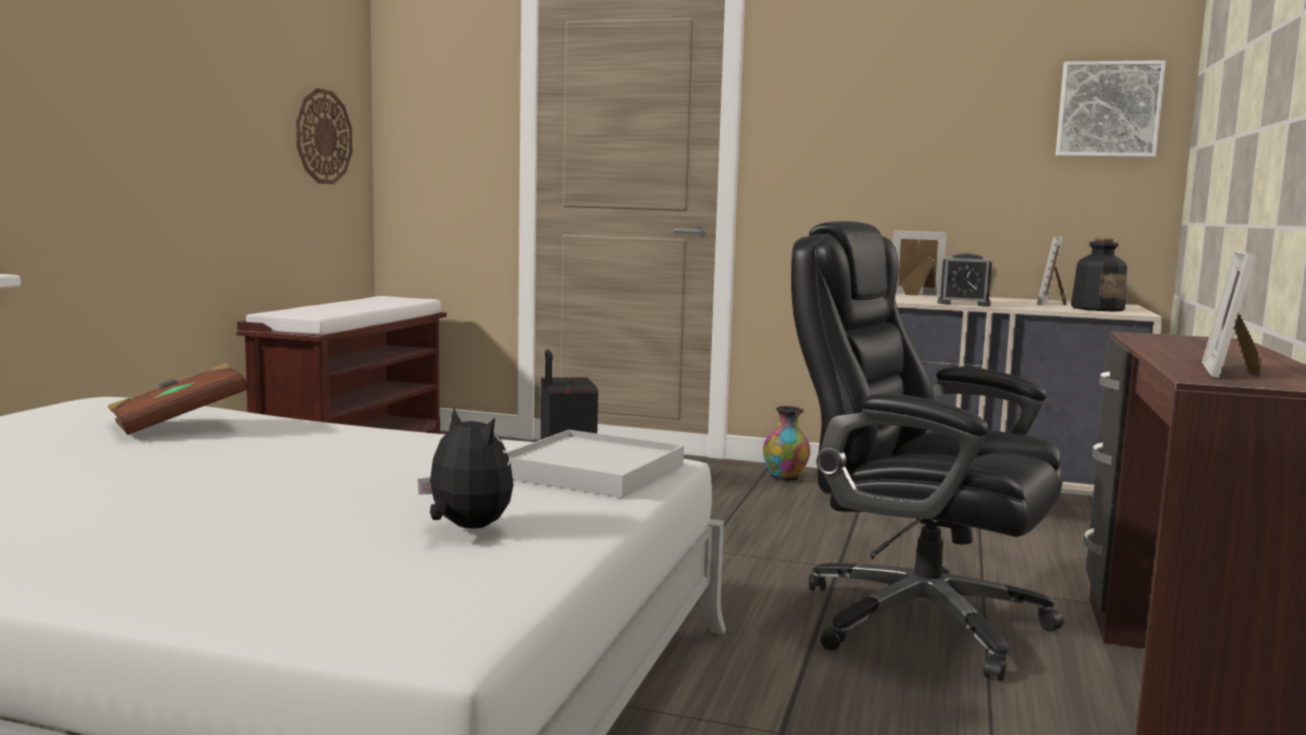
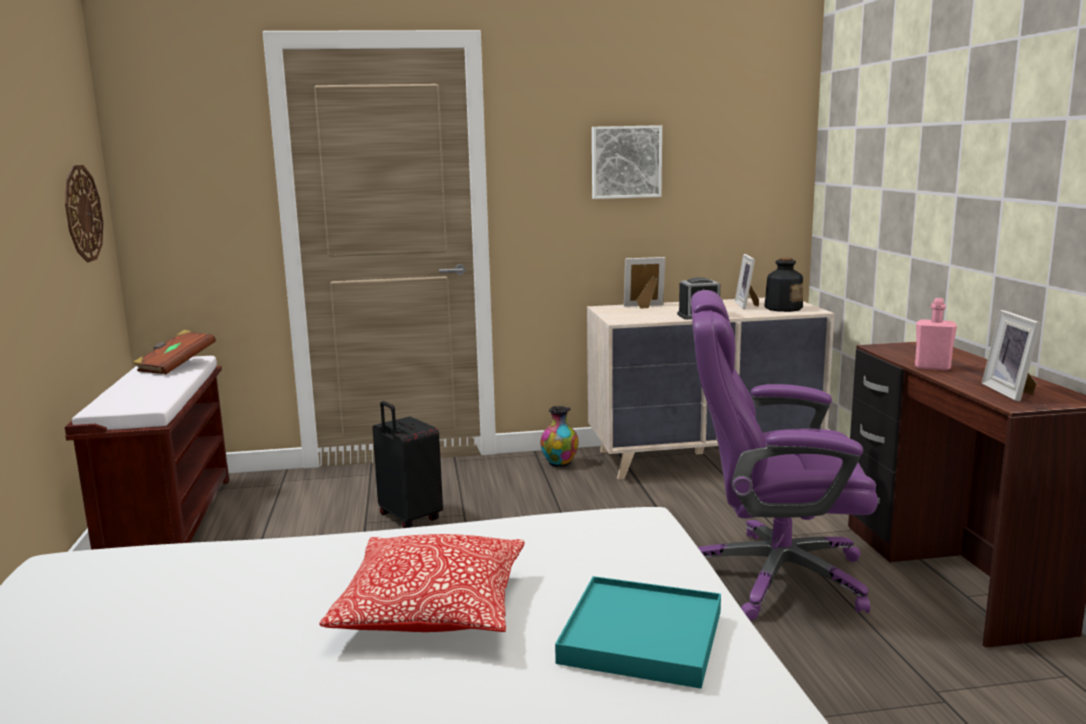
camera: 25 degrees left, 5 degrees up
(179, 424) = (207, 580): brown book -> brown book (176, 366)
(318, 474) = (432, 609): none -> pillow
(465, 528) = (641, 637): plush toy -> turquoise tray
(593, 471) = (621, 543): white tray -> none
(915, 620) = (773, 576): black office chair -> purple office chair
(1108, 110) = (763, 156): picture -> picture (625, 162)
(1167, 350) = (932, 367): none -> pink bottle

